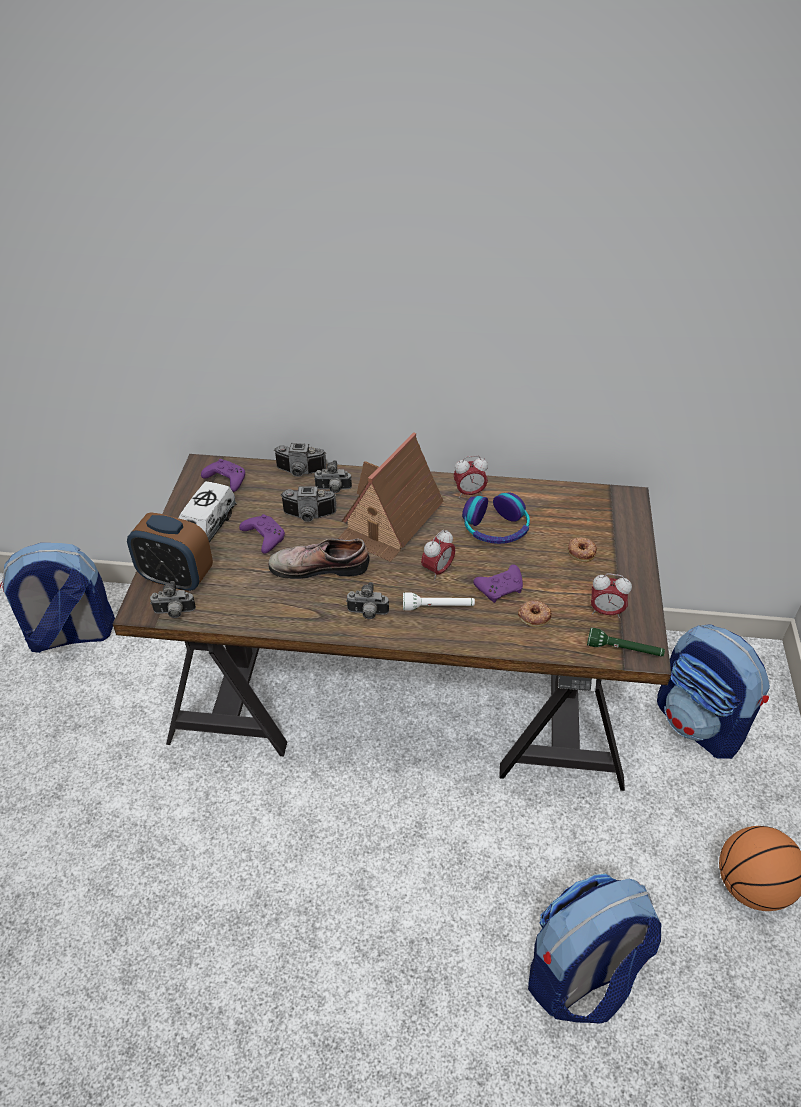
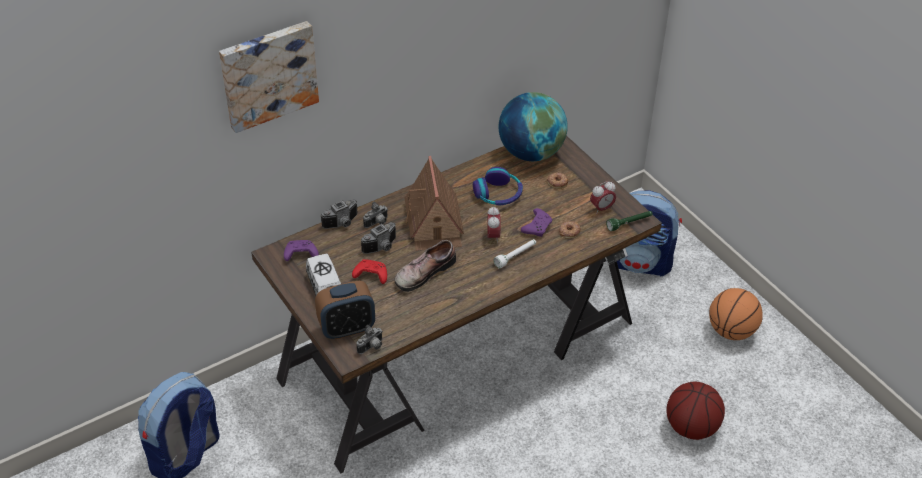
camera: 40 degrees left, 0 degrees up
(209, 221) = (268, 74): none -> picture
(263, 538) = (370, 275): purple game controller -> red game controller
(367, 614) = (482, 282): camera -> none
(469, 493) = (460, 181): alarm clock -> none
(581, 976) = (691, 427): backpack -> basketball
(584, 503) = (531, 152): none -> globe

